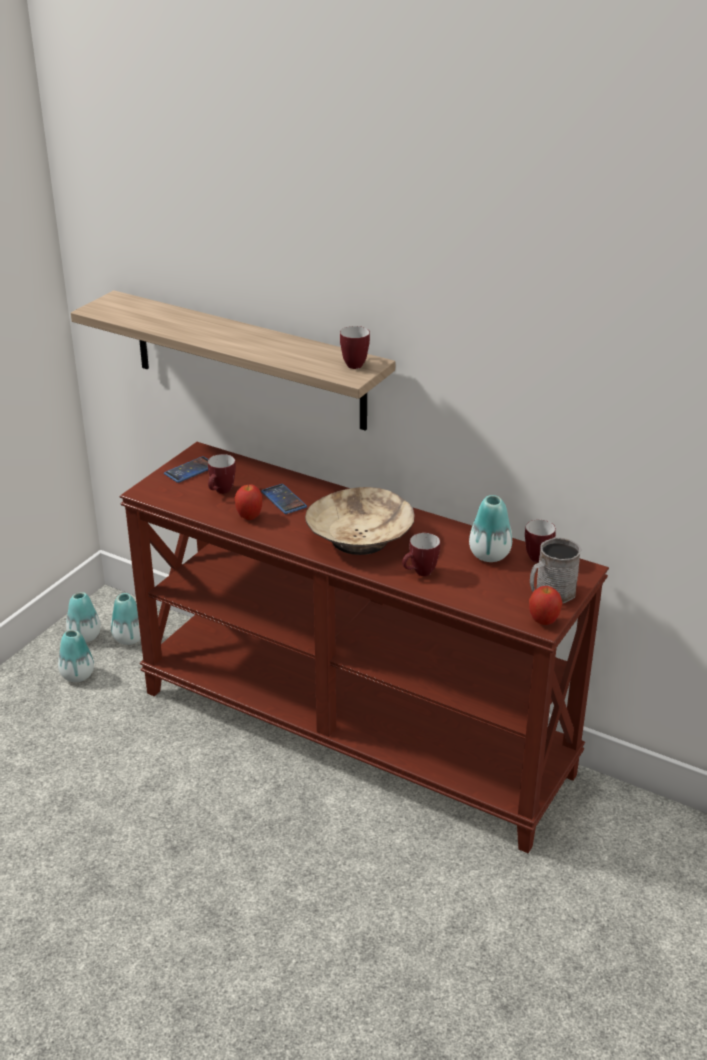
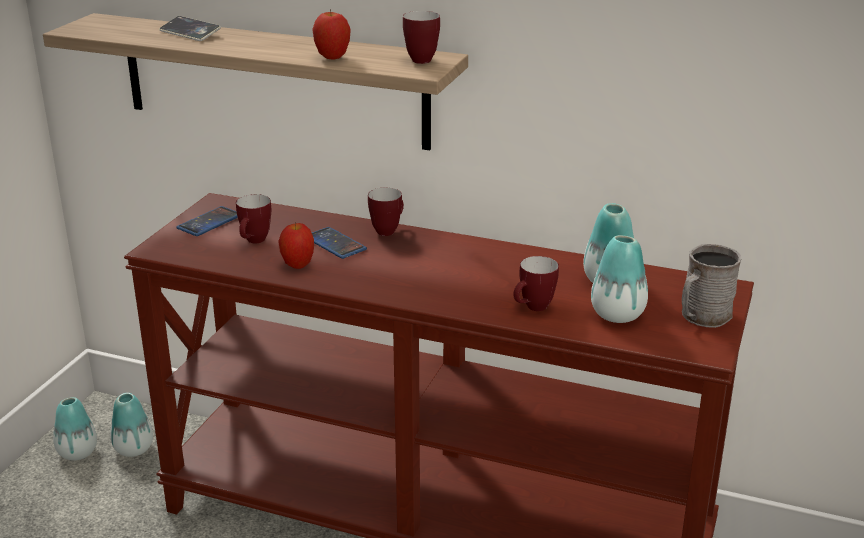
camera: 10 degrees left, 5 degrees down
(77, 675) = (74, 500): vase -> vase (617, 314)
(183, 320) = (190, 33): none -> phone
(360, 538) = (444, 277): beige bowl -> none
(539, 556) = (668, 277): mug -> mug (388, 230)
(543, 622) = (709, 348): apple -> apple (332, 58)

